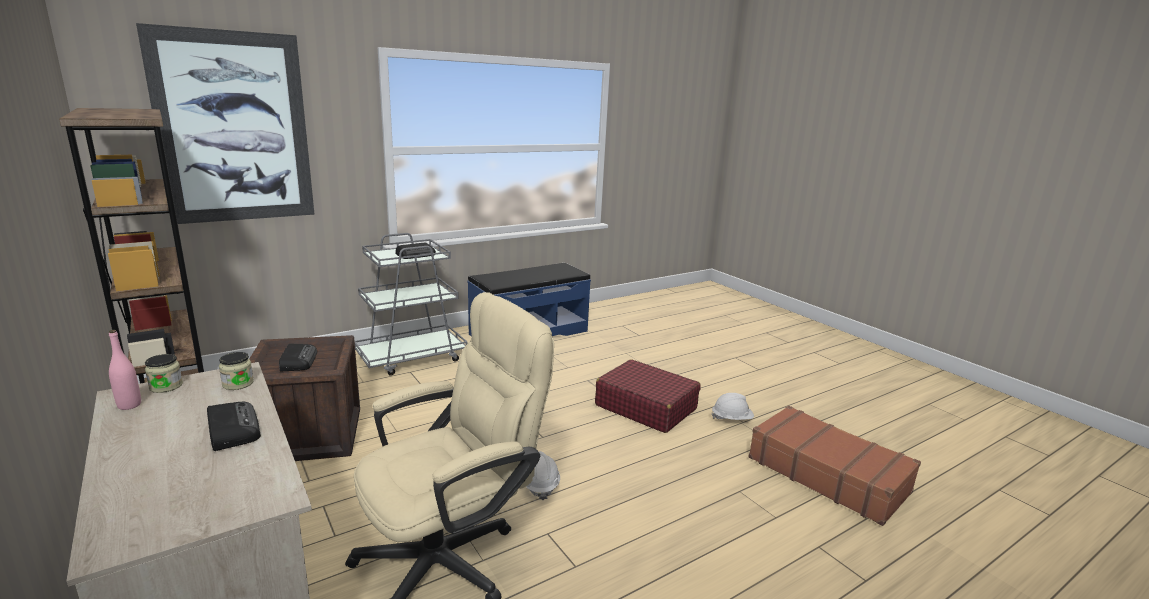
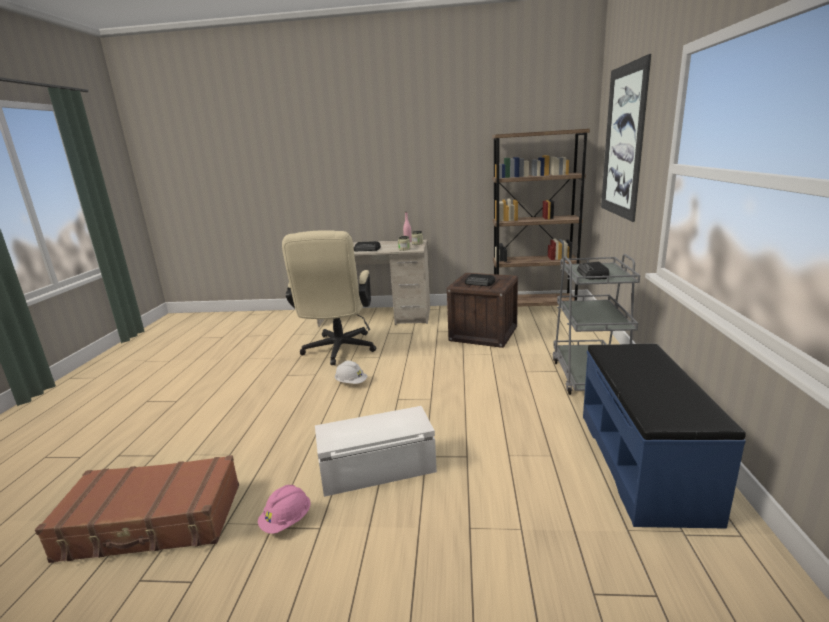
camera: 130 degrees right, 0 degrees up
(645, 407) = (377, 469): red suitcase -> white storage box
(731, 419) = (287, 521): white hard hat -> pink hard hat

